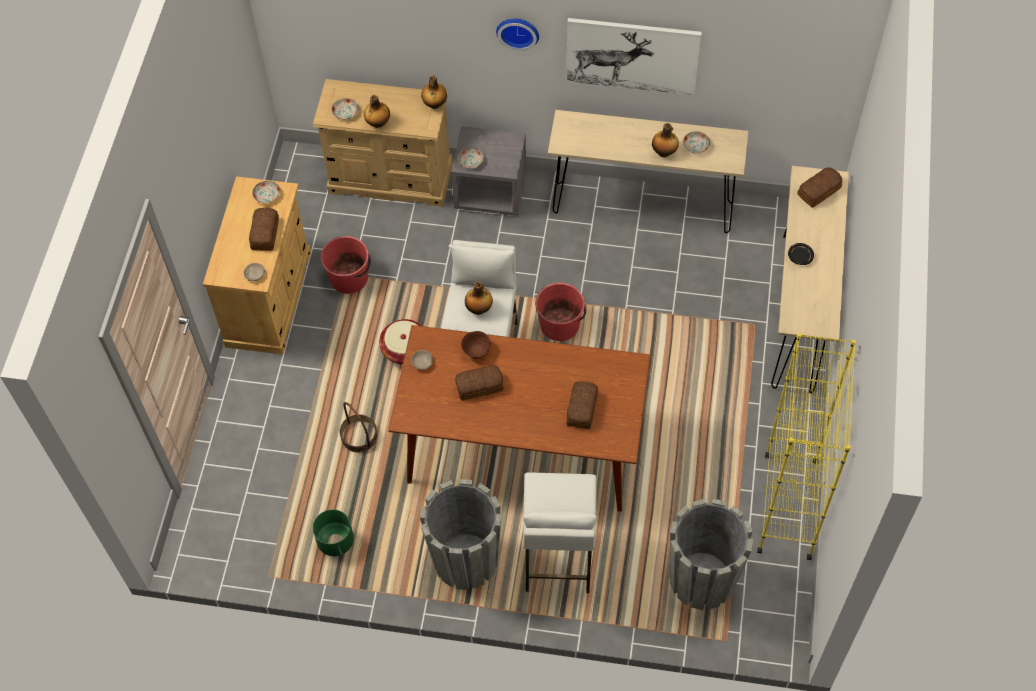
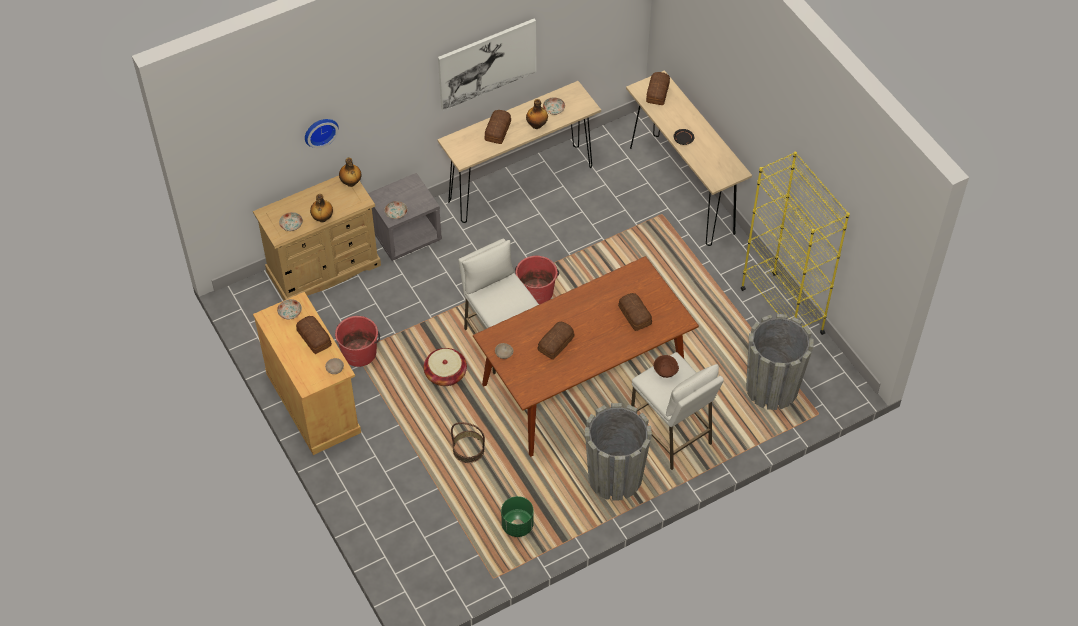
camera: 40 degrees left, 5 degrees down
(476, 351) = (533, 324): brown bowl -> brown bowl (665, 372)
(479, 309) = (505, 298): bottle -> none
(518, 31) = (401, 87): wall clock -> wall clock (320, 131)
(621, 135) = (498, 130): none -> bread

